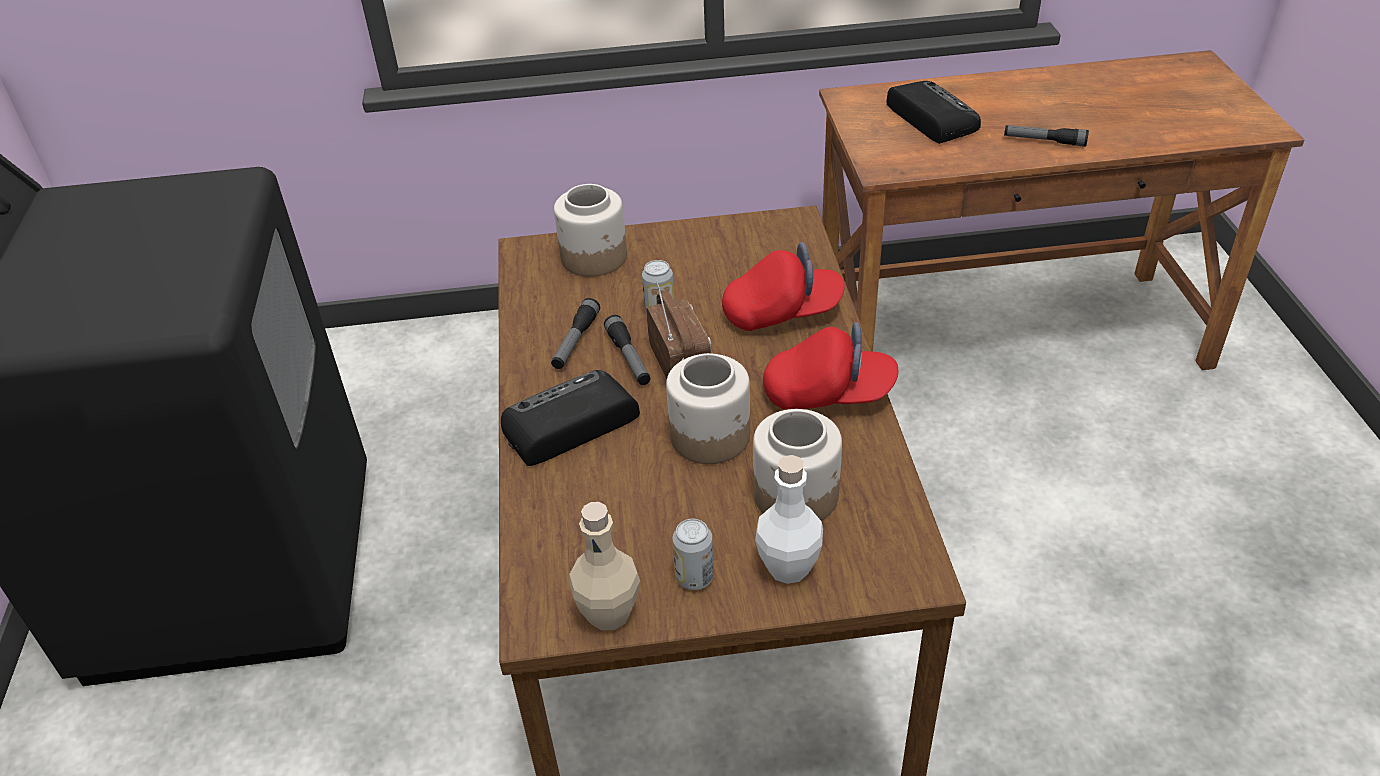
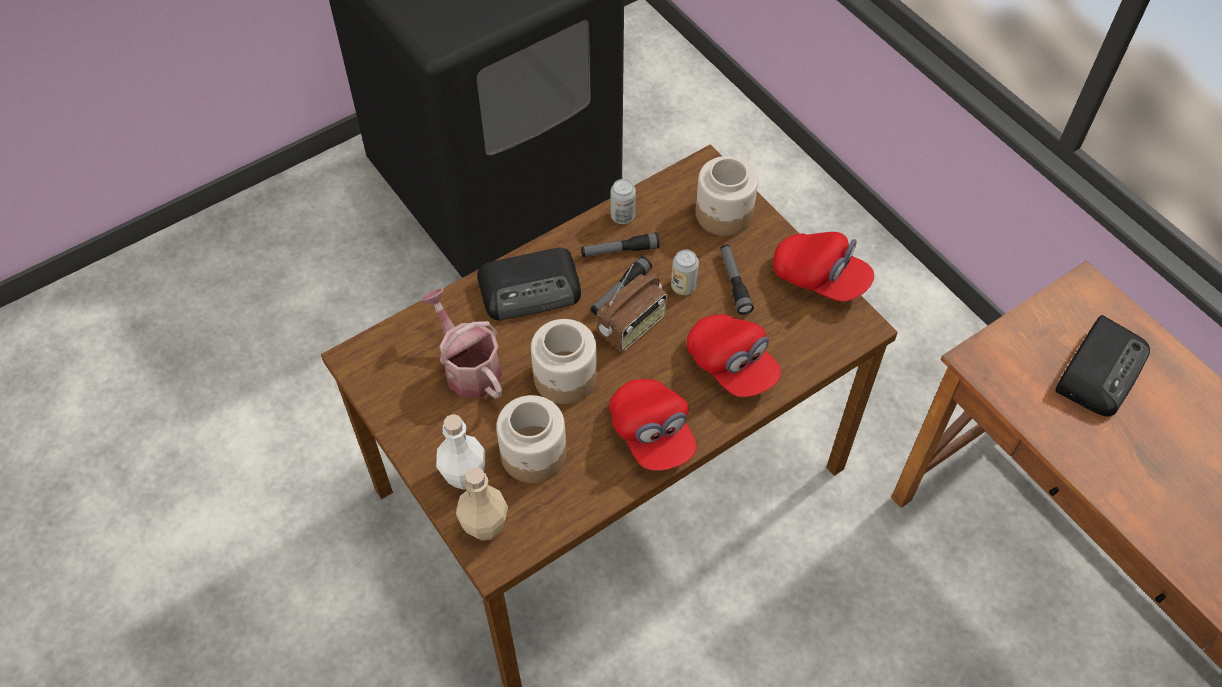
camera: 60 degrees right, 15 degrees up
(567, 425) = (532, 289): radio -> radio turned 135 degrees clockwise
(609, 613) = (380, 392): beige bottle -> beige bottle (485, 526)
(635, 515) = (468, 367): none -> watering can
(694, 577) = (430, 425): can -> can (622, 216)
(722, 226) = (820, 278): none -> red cap
(1044, 141) = (1129, 480): flashlight -> flashlight (734, 283)

